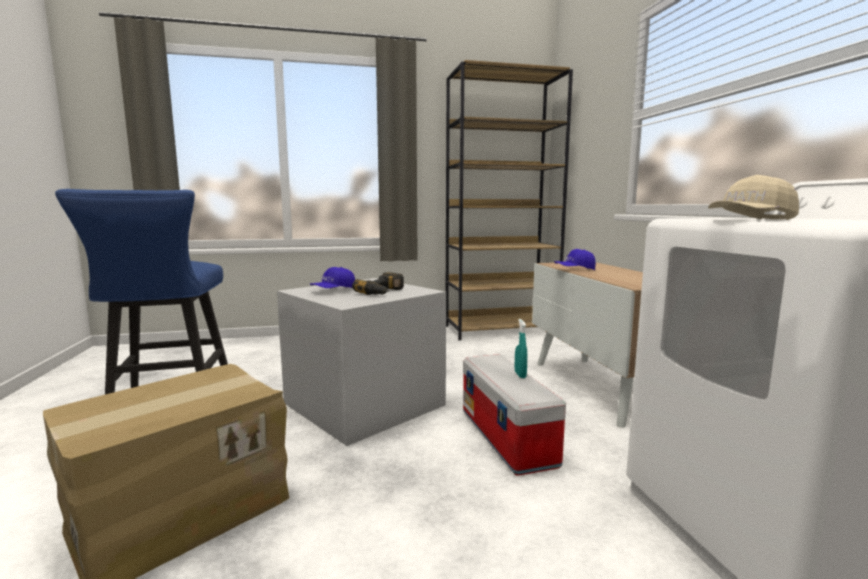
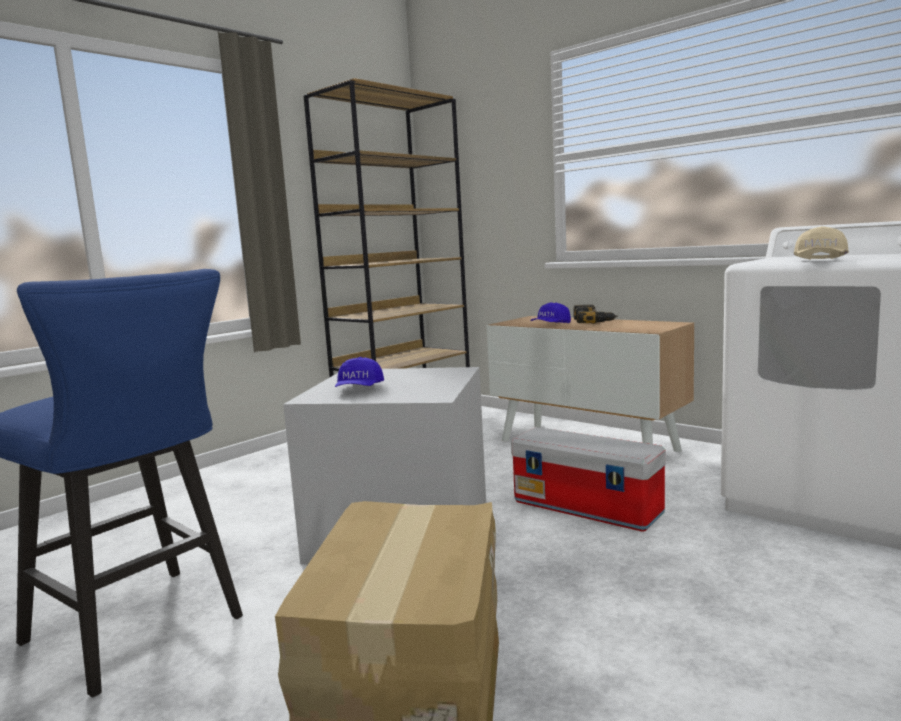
camera: 35 degrees left, 0 degrees up
(384, 292) = (422, 379): power drill -> power drill (593, 321)
(520, 375) = (592, 438): turquoise spray bottle -> none

